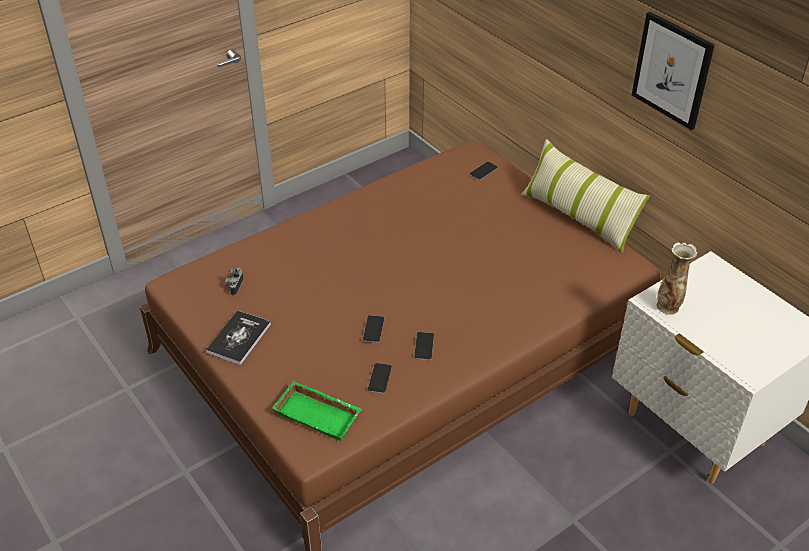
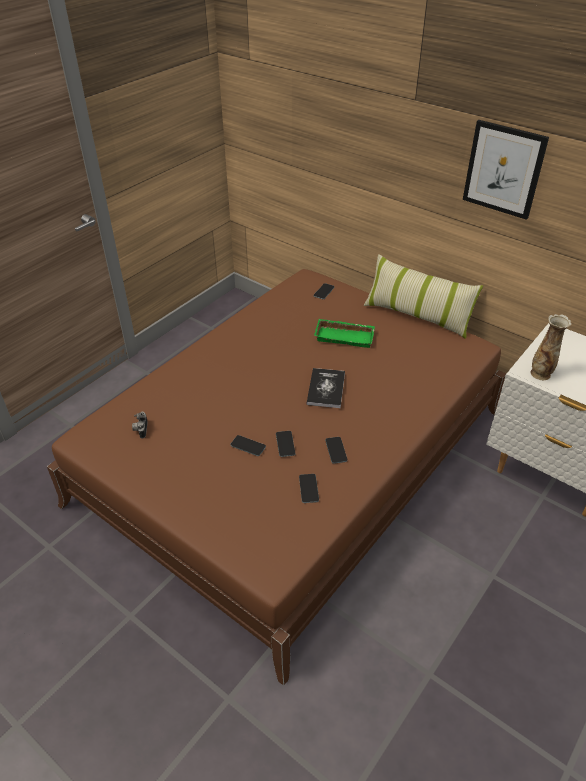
camera: 15 degrees left, 0 degrees up
(239, 338) = (162, 478): book -> book (326, 389)
(319, 414) = (266, 535): green tray -> green tray (345, 336)
(334, 323) = (248, 446): none -> phone

